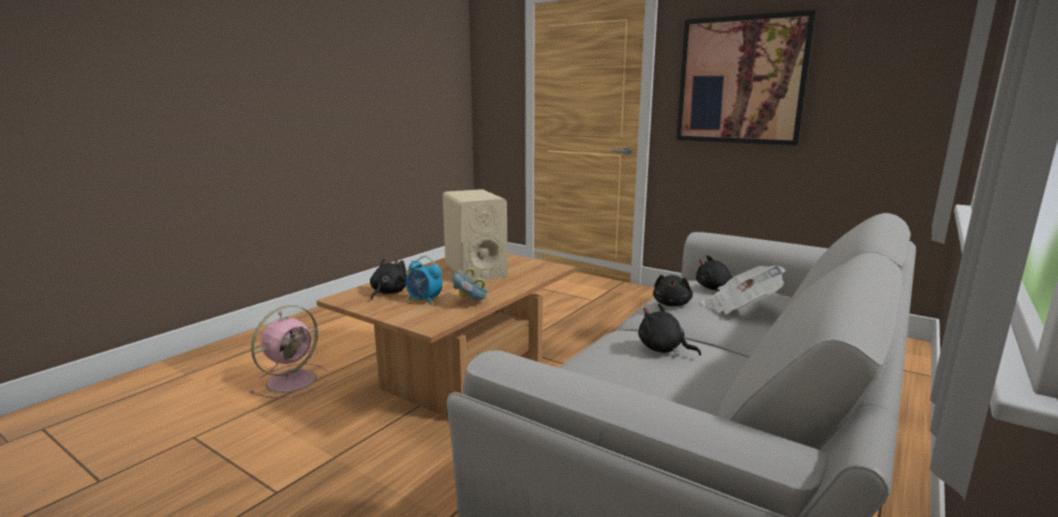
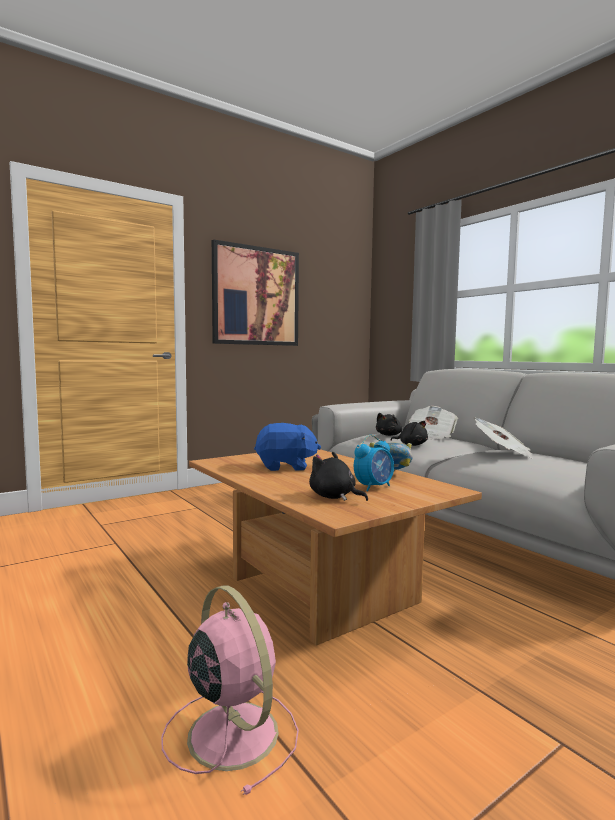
camera: 70 degrees left, 10 degrees down
(475, 270) = (285, 467): beige speaker -> blue plush toy
(663, 349) = (503, 453): black plush toy -> newspaper

